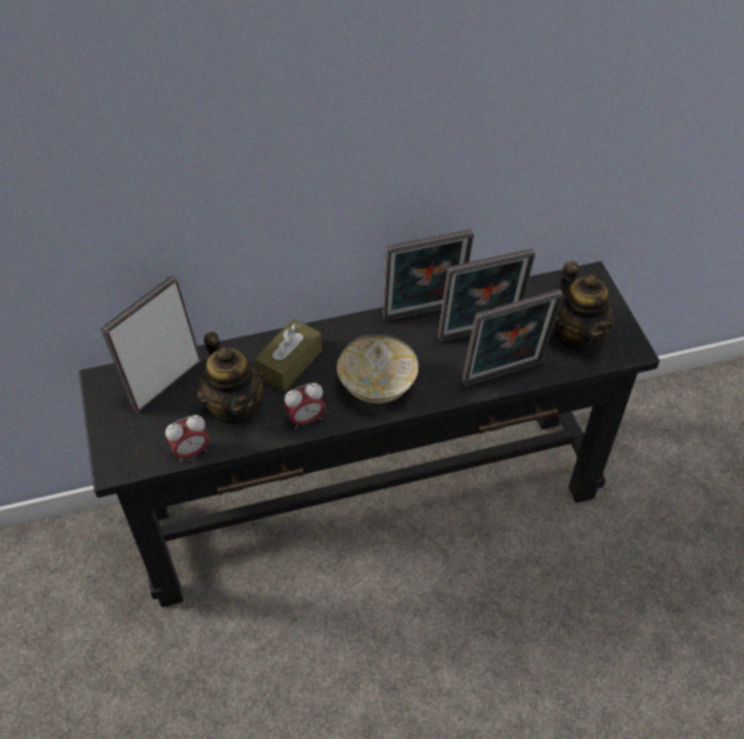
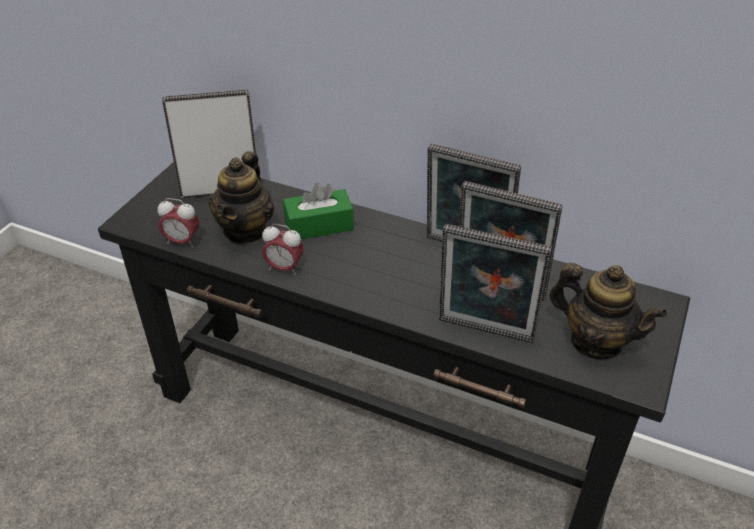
camera: 40 degrees right, 10 degrees down
(289, 363) = (319, 225): brown tissue box -> green tissue box
(377, 385) = (367, 277): bowl -> none
(578, 335) = (595, 342): teapot -> teapot turned 75 degrees counterclockwise

